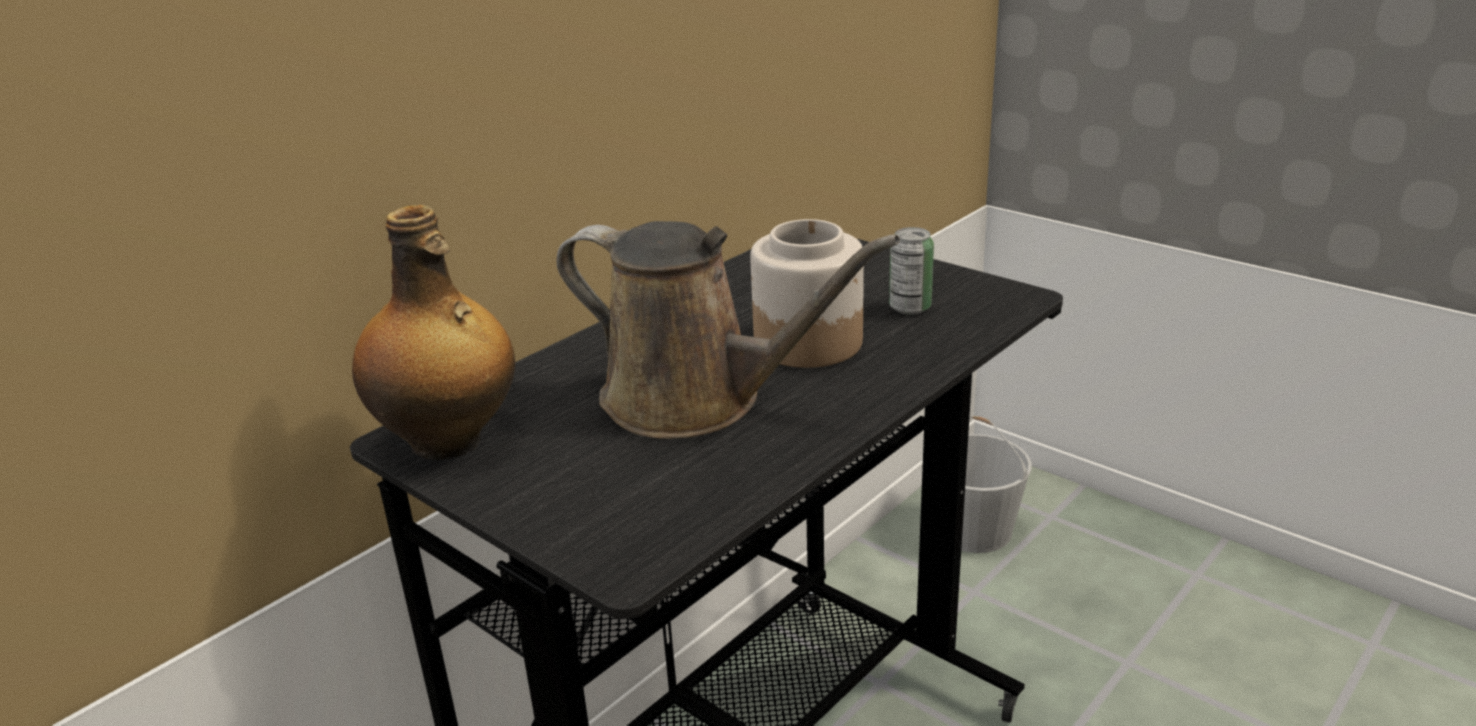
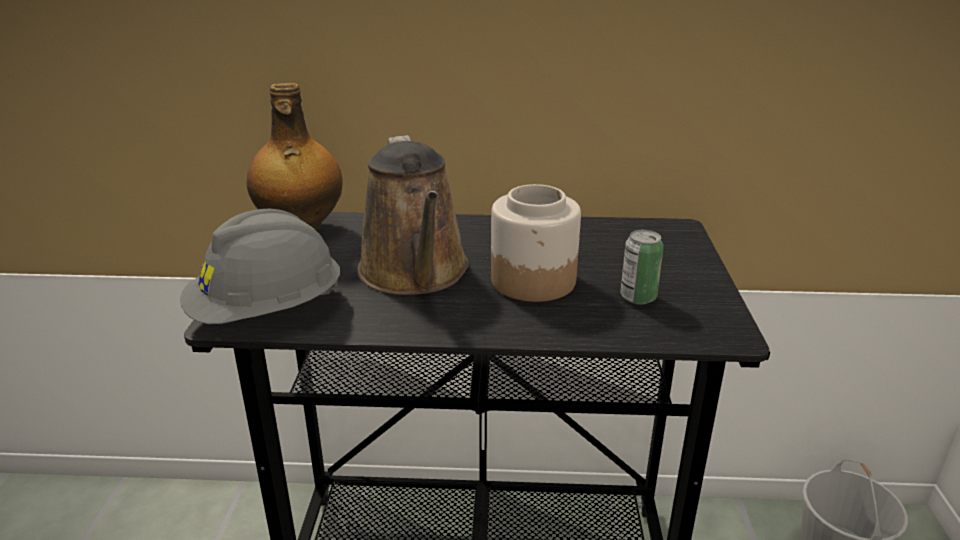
camera: 50 degrees right, 0 degrees up
(650, 526) = (268, 313): none -> grey hard hat

